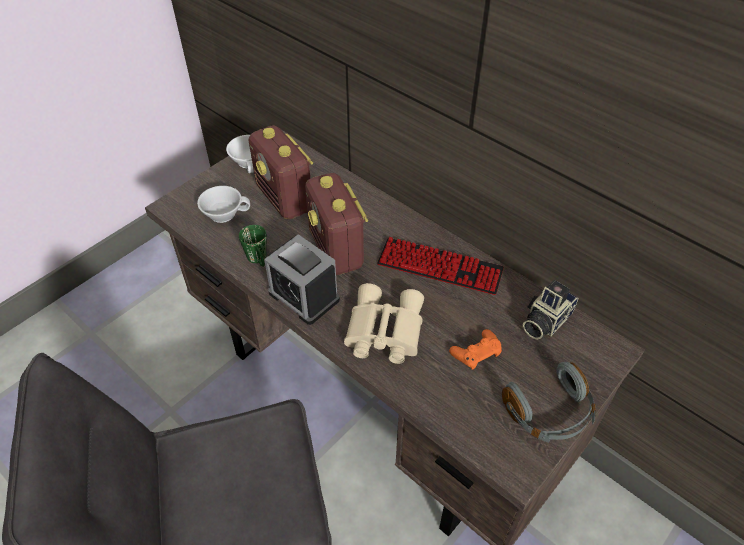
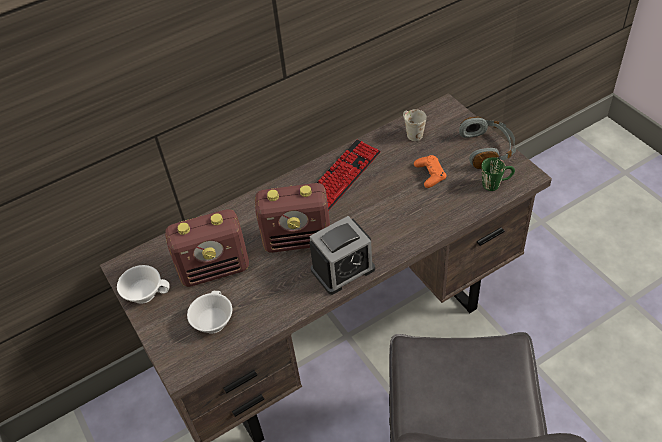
camera: 70 degrees left, 0 degrees up
(259, 260) = (288, 298): green mug -> green mug (496, 183)
(382, 331) = (395, 224): beige binoculars -> none
(544, 321) = (411, 133): camera -> white mug

